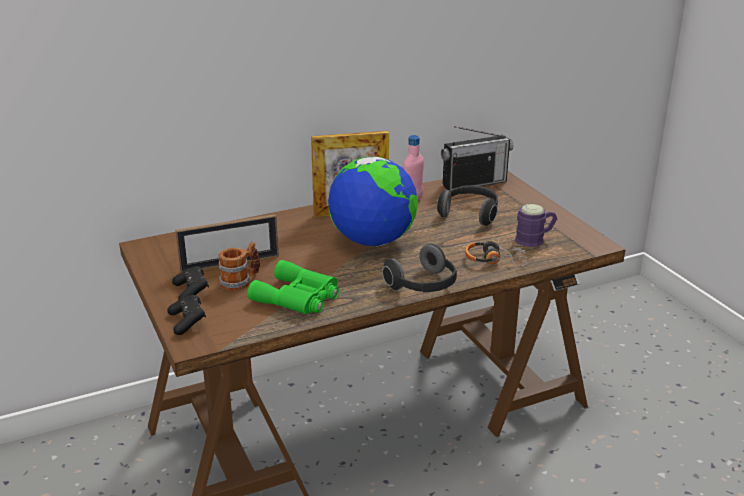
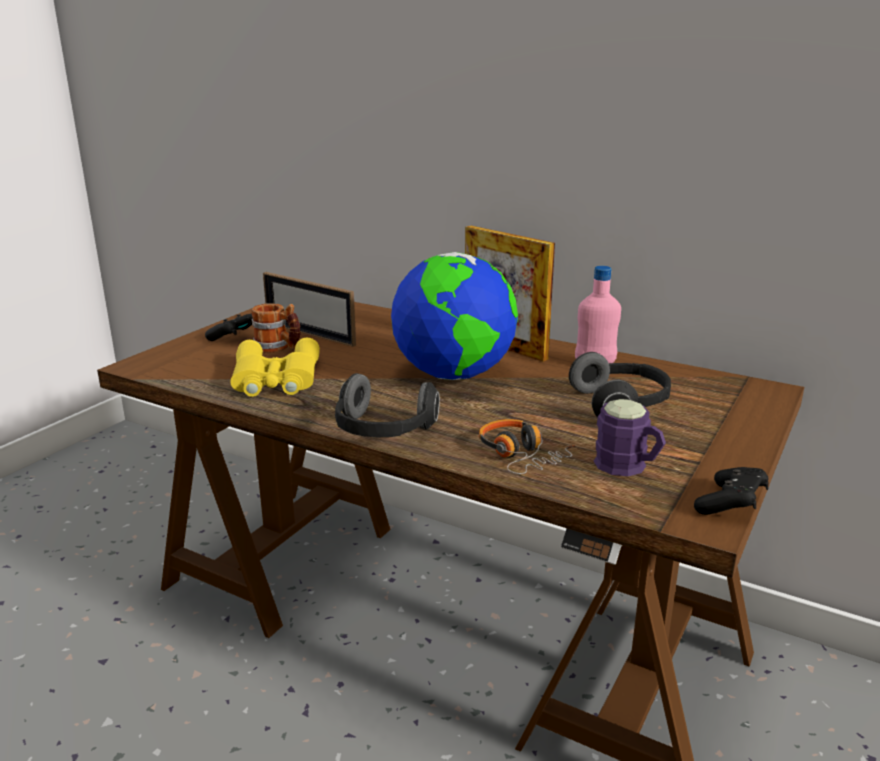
camera: 55 degrees right, 5 degrees down
(187, 322) = (176, 352): black game controller -> black game controller (731, 505)
(298, 297) = (275, 379): green binoculars -> yellow binoculars
(474, 183) = (714, 383): radio -> none

